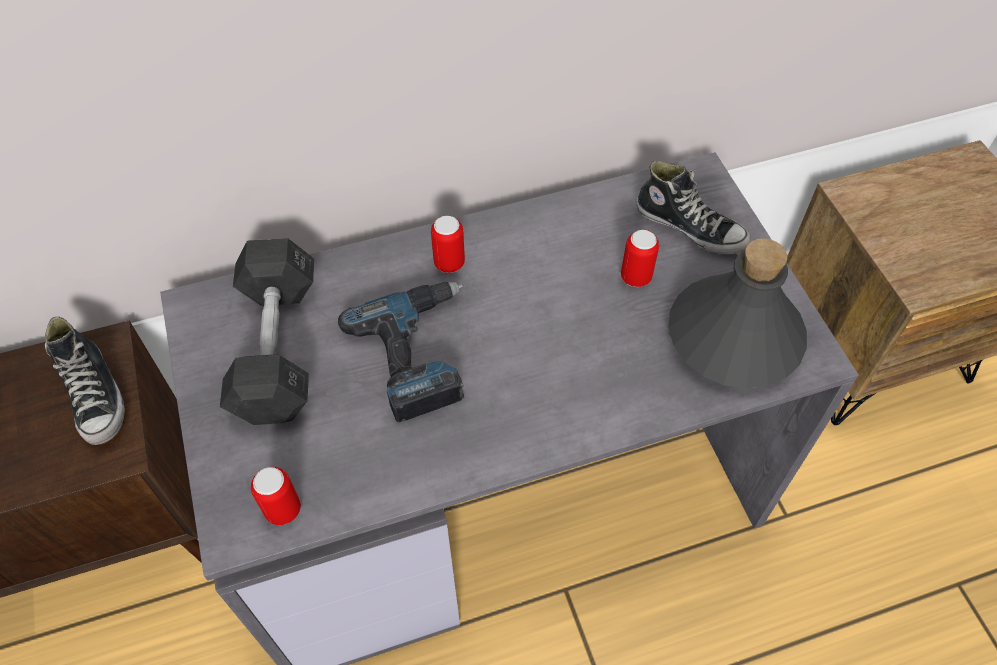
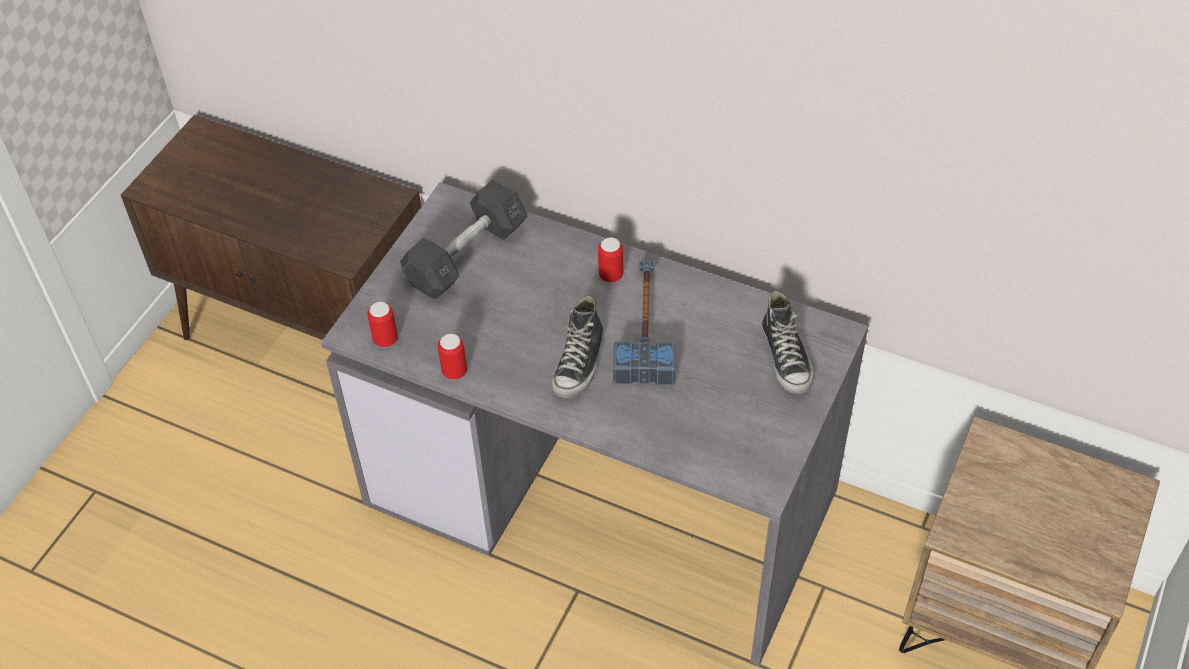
camera: 45 degrees right, 5 degrees down
(96, 396) = (363, 221): shoe -> shoe (579, 364)
(419, 354) = (537, 314): power drill -> none
(537, 288) = (645, 326): none -> hammer
(635, 277) = (712, 362): can -> can (454, 372)
(733, 336) = (729, 438): grey bottle -> none

